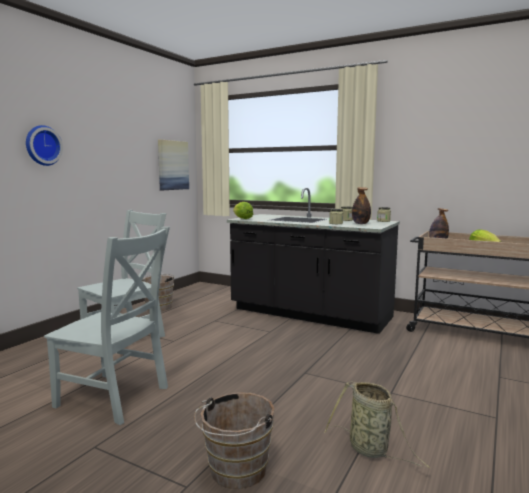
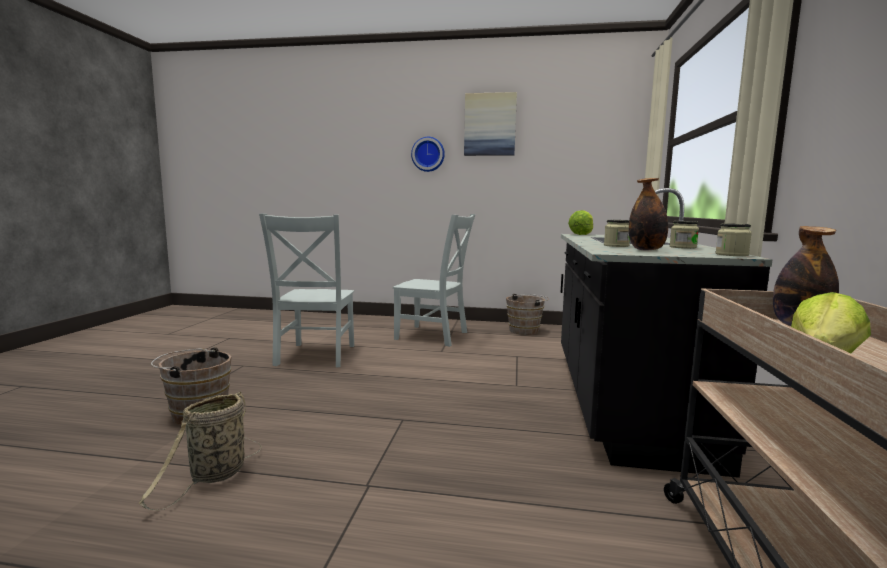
camera: 70 degrees right, 0 degrees up
(172, 165) = (602, 169): picture -> picture (490, 124)

